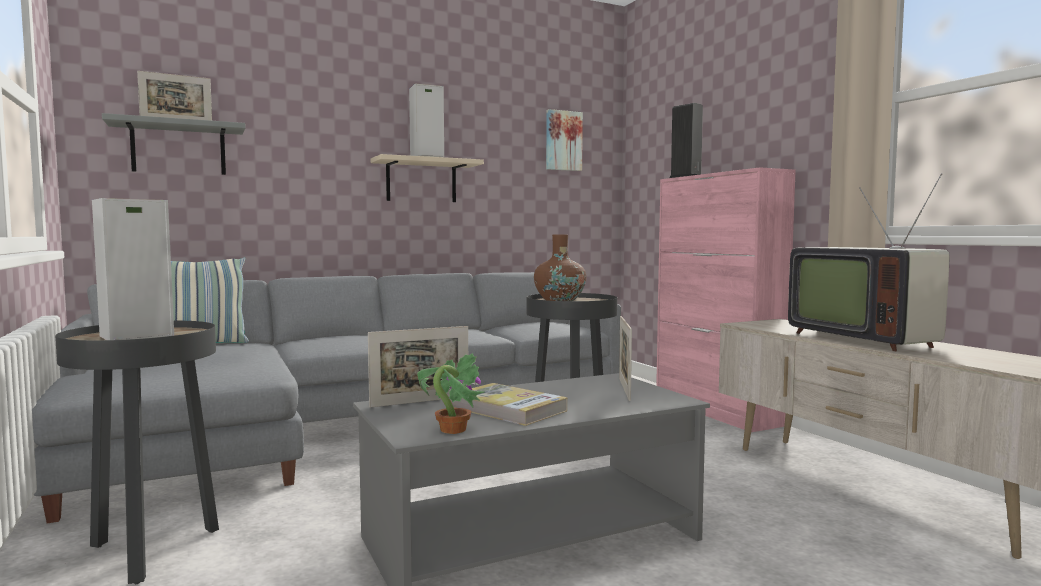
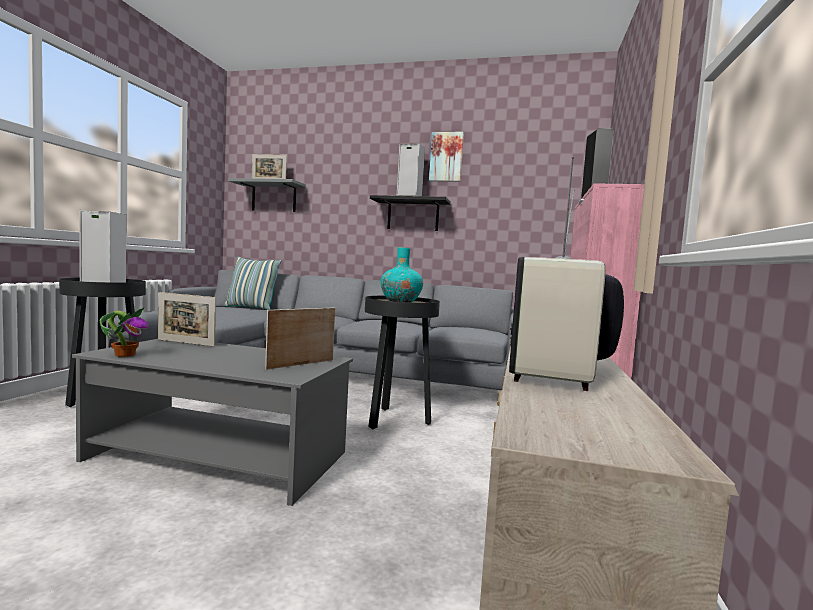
camera: 40 degrees right, 0 degrees up
(421, 181) = (413, 215): beige shelf -> black shelf
(508, 409) = (193, 355): book -> none
(559, 300) = (400, 301): brown vase -> turquoise vase
(563, 141) = (538, 180): picture -> picture (446, 157)

